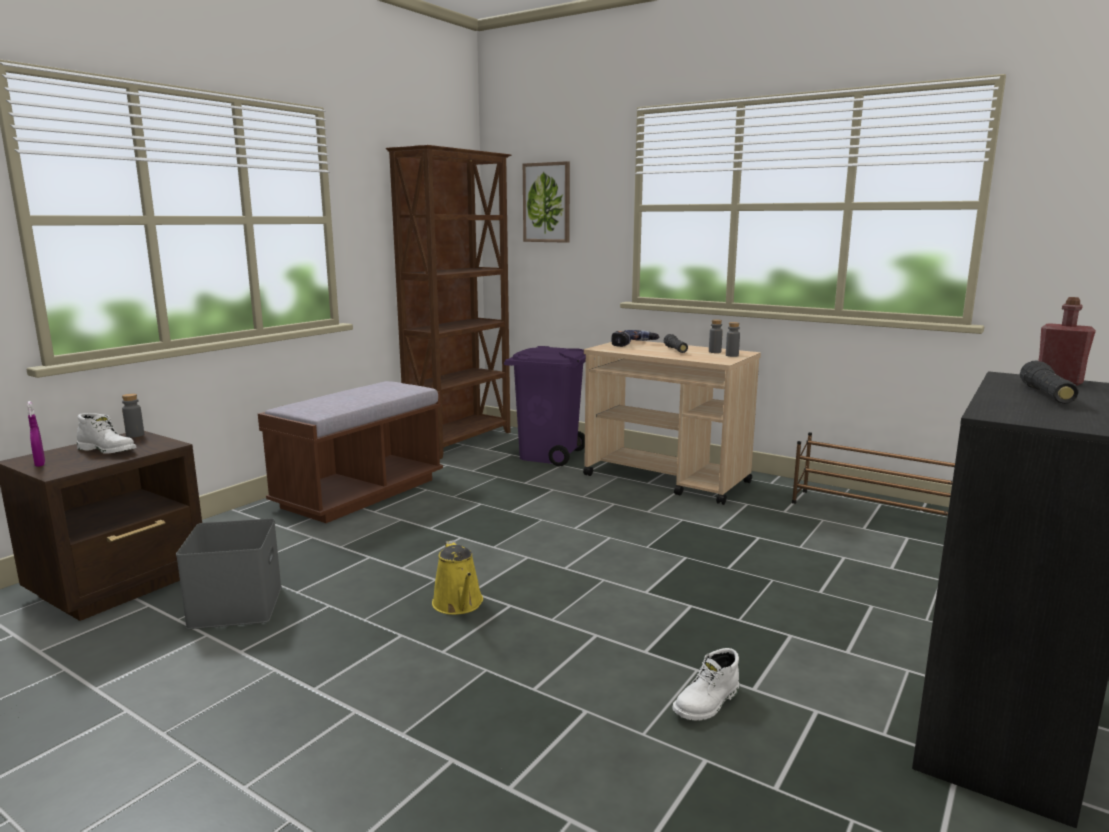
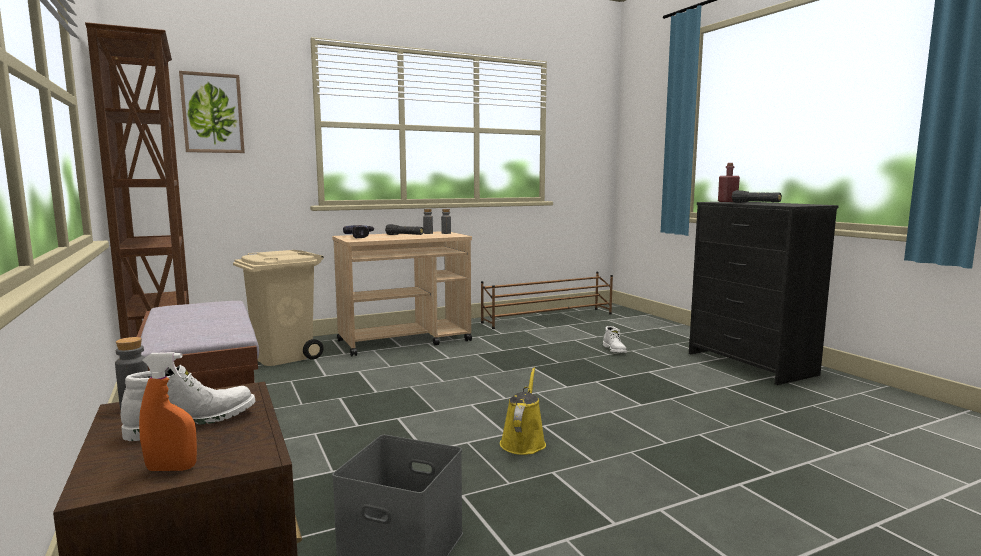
camera: 60 degrees left, 5 degrees down
(40, 464) = (171, 469): purple spray bottle -> orange spray bottle
(459, 604) = (523, 442): yellow watering can -> yellow watering can turned 90 degrees counterclockwise
(548, 455) = (283, 356): purple trash can -> beige trash can
(707, 704) = (707, 405): white boot -> white boot (615, 350)

